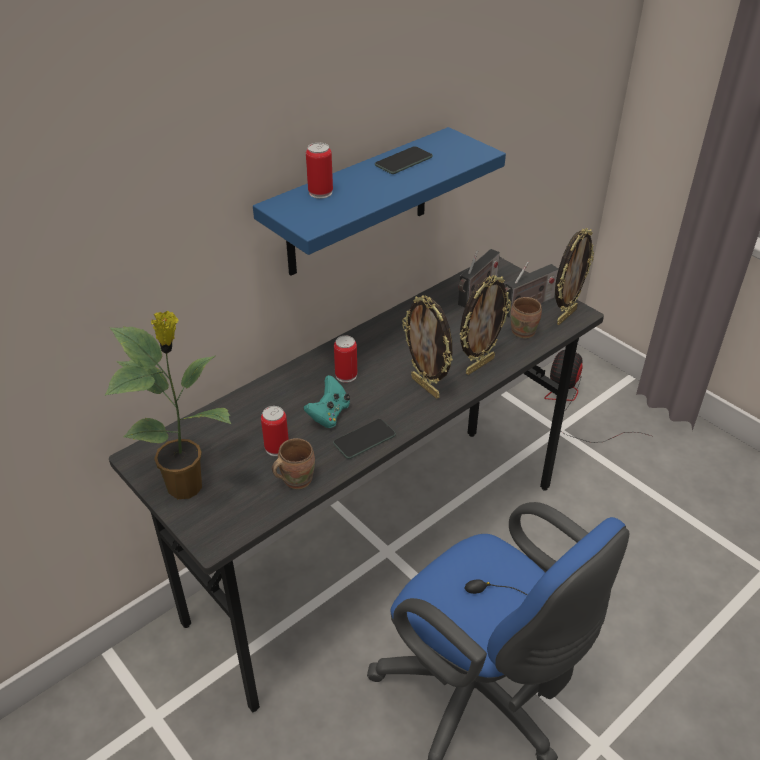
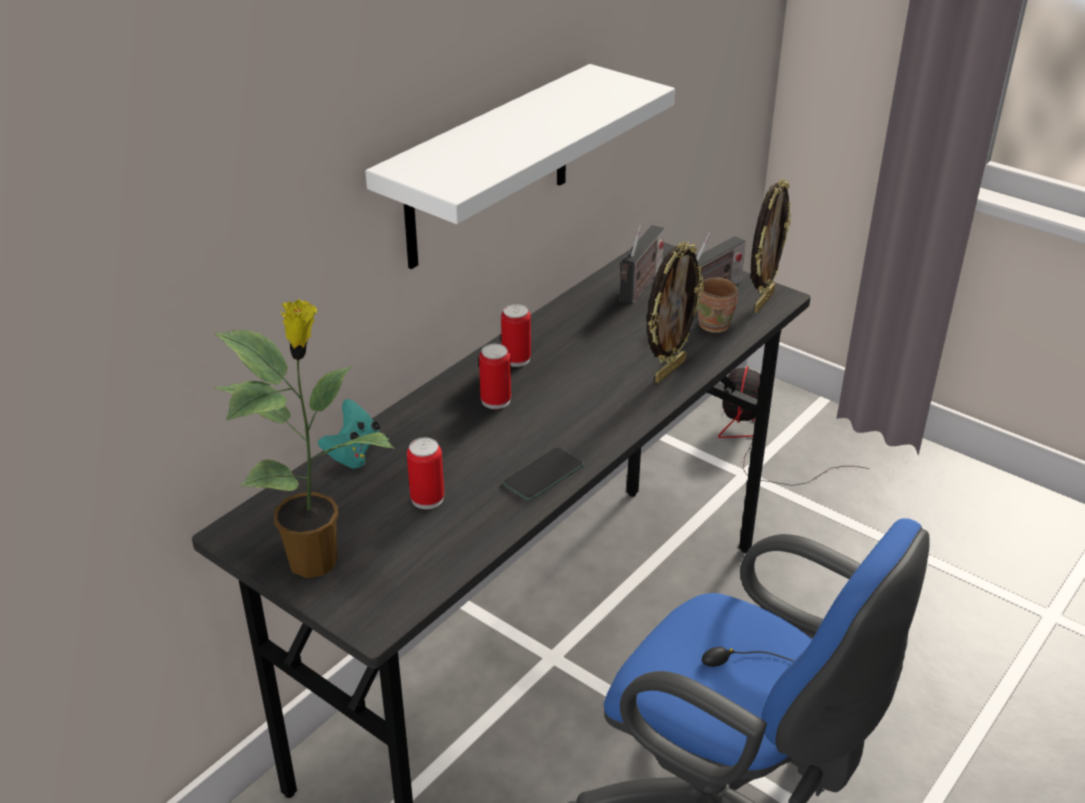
camera: 10 degrees left, 5 degrees down
(295, 479) = (464, 534): brown mug -> none
(320, 192) = (451, 148): can -> can (516, 359)
(329, 414) = (487, 450): turquoise game controller -> turquoise game controller (353, 452)
(358, 203) = (488, 168): blue shelf -> white shelf
(403, 161) = (547, 105): phone -> none
(426, 387) = (607, 403): picture frame -> none

